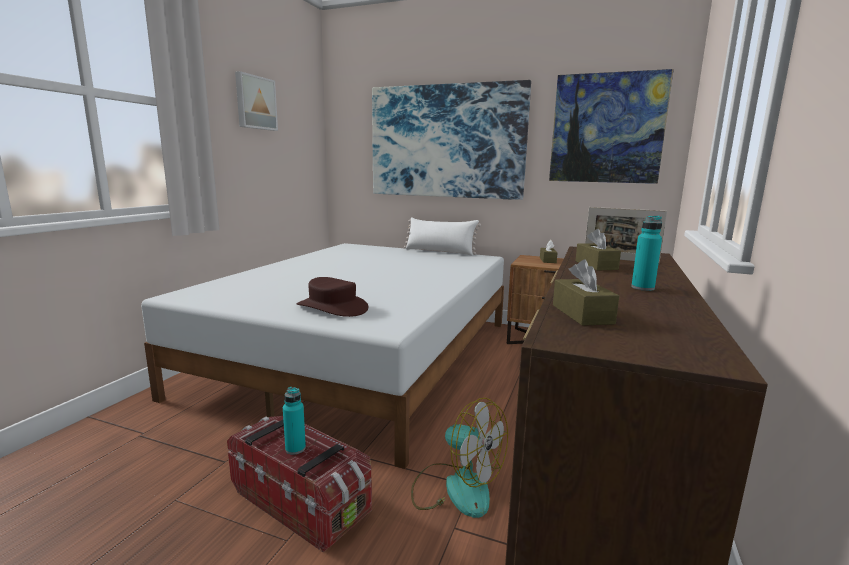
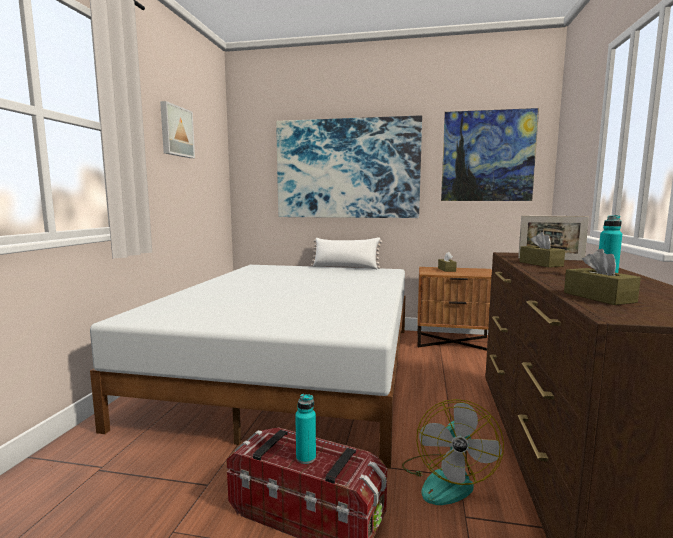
camera: 10 degrees left, 5 degrees down
(332, 307) = (295, 318): brown hat -> none
(456, 488) = (446, 479): fan -> fan turned 75 degrees clockwise

